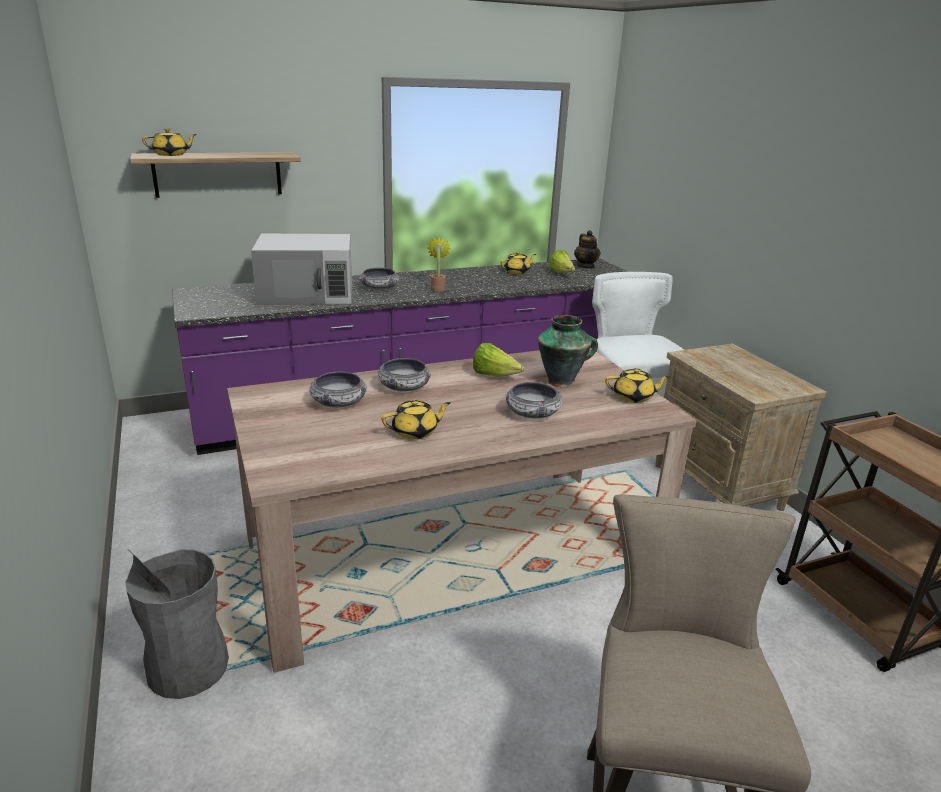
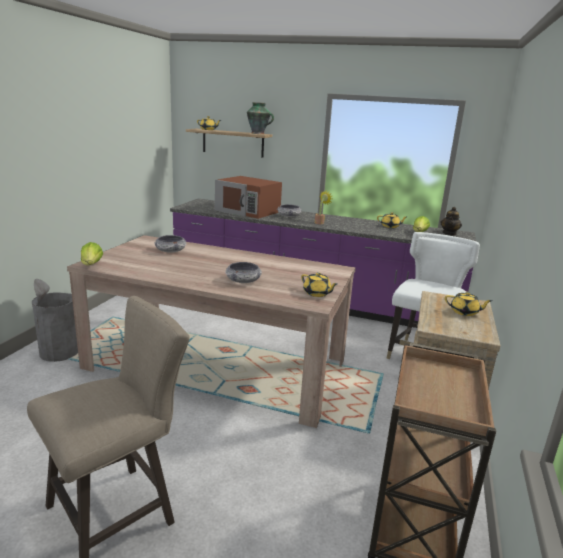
camera: 40 degrees right, 5 degrees down
(307, 293) = (248, 211): white microwave -> brown microwave
(404, 386) = (211, 254): bowl -> none
(415, 432) = (172, 269): yellow teapot -> yellow teapot (464, 312)
(494, 376) = (264, 263): lettuce -> lettuce (91, 265)
(562, 381) = (294, 275): vase -> vase (258, 133)

